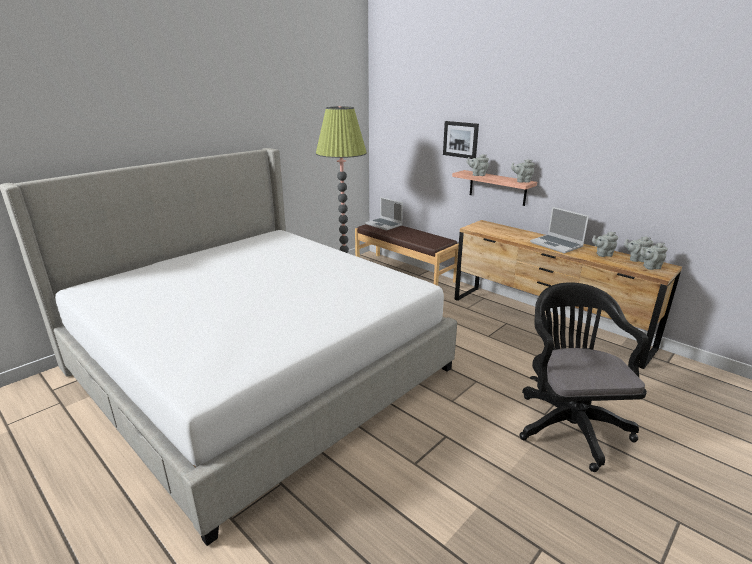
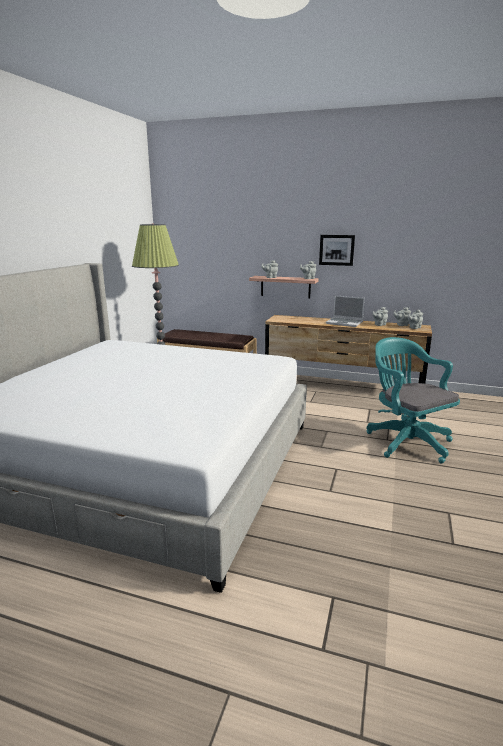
camera: 25 degrees left, 5 degrees down
(384, 225) = (182, 332): laptop -> none
(461, 139) = (249, 251): picture -> picture (336, 250)
(568, 423) = (405, 441): black office chair -> turquoise office chair

